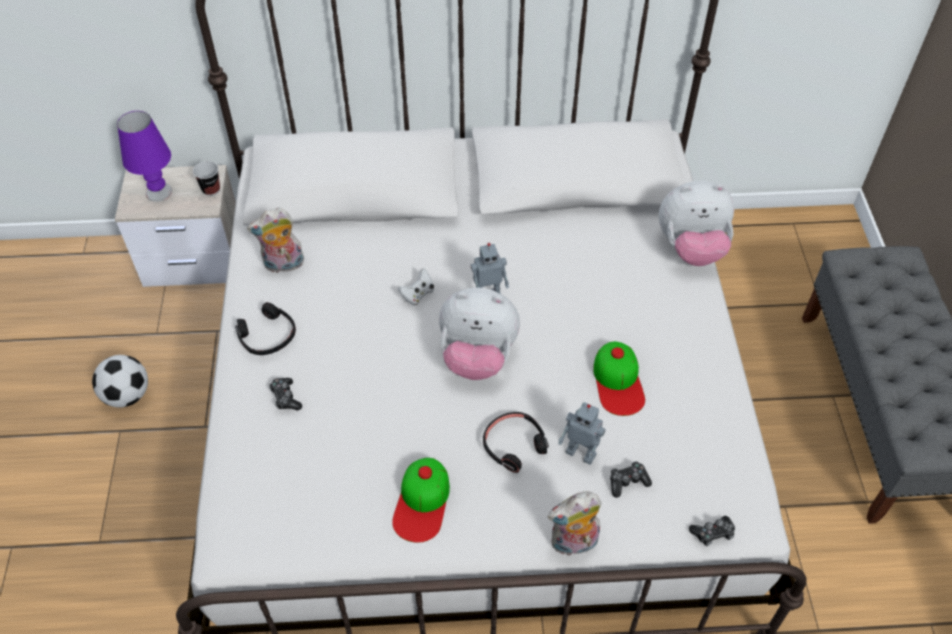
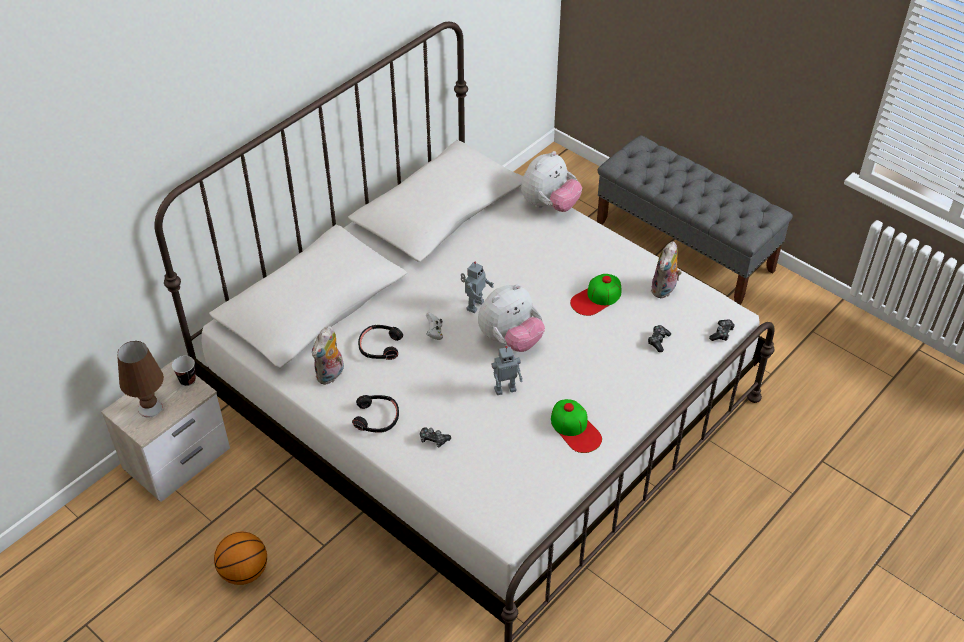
camera: 45 degrees left, 5 degrees down
(127, 395) = (244, 571): football -> basketball
(158, 192) = (150, 408): purple table lamp -> brown table lamp
(514, 445) = (584, 367): black headphones -> black headphones (380, 346)
(573, 544) = (669, 388): plush toy -> plush toy (664, 290)
(581, 452) = (621, 344): toy robot -> toy robot (505, 388)
(618, 382) = (596, 298): cap -> cap turned 105 degrees clockwise

